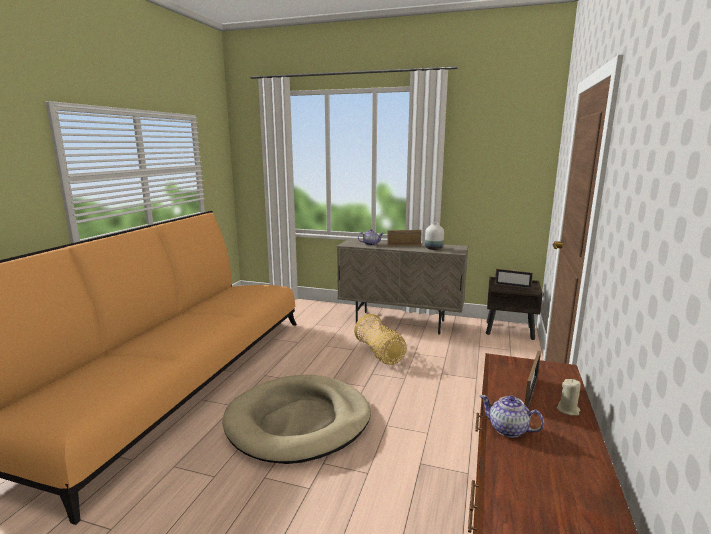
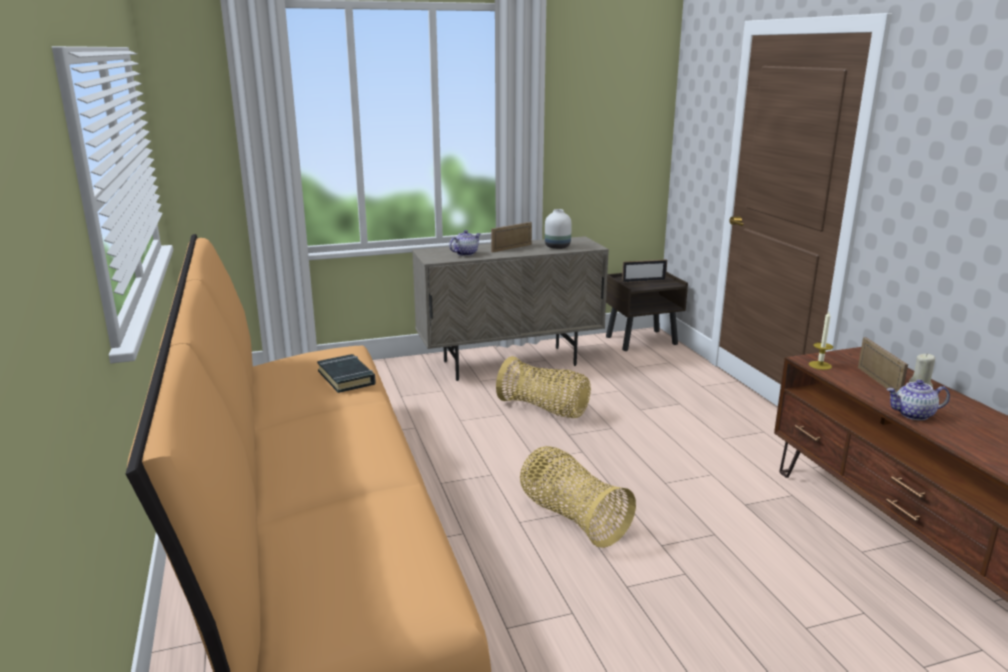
camera: 35 degrees left, 5 degrees up
(245, 299) = (346, 378): none -> black book
(299, 422) = (572, 517): beige dog bed -> basket
(502, 367) = (820, 365): none -> candle

